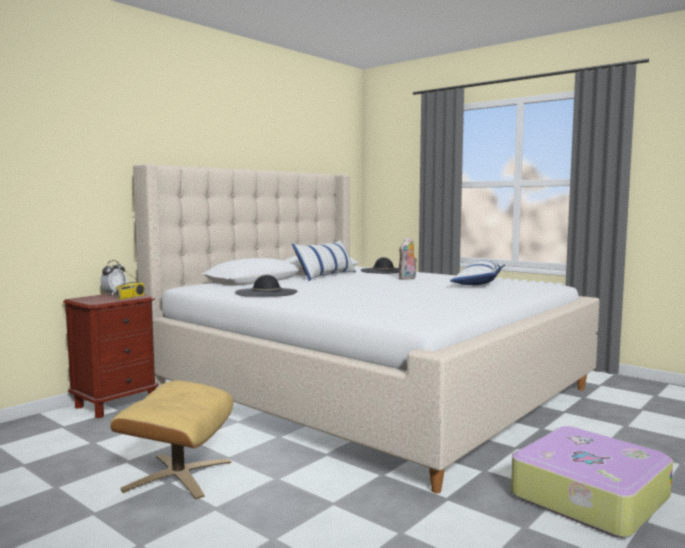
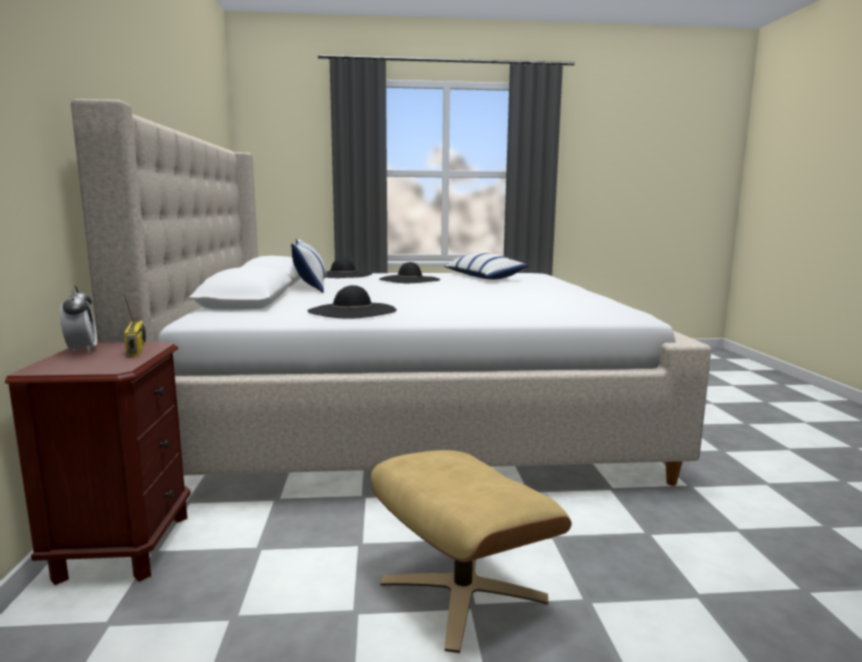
camera: 45 degrees left, 5 degrees up
(407, 279) = (409, 279): plush toy -> black hat
(587, 497) = (735, 445): suitcase -> none

